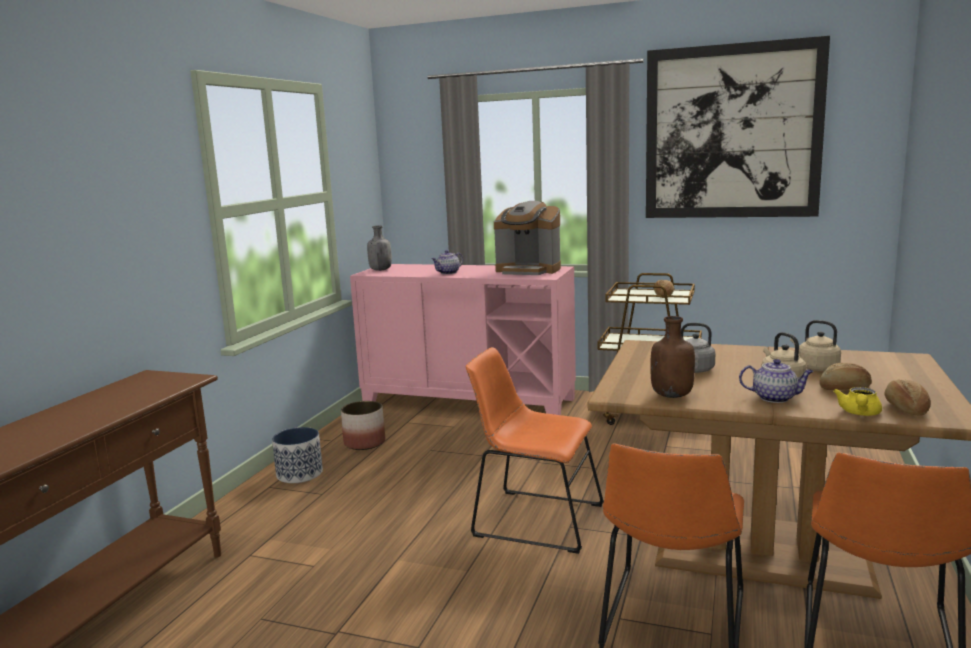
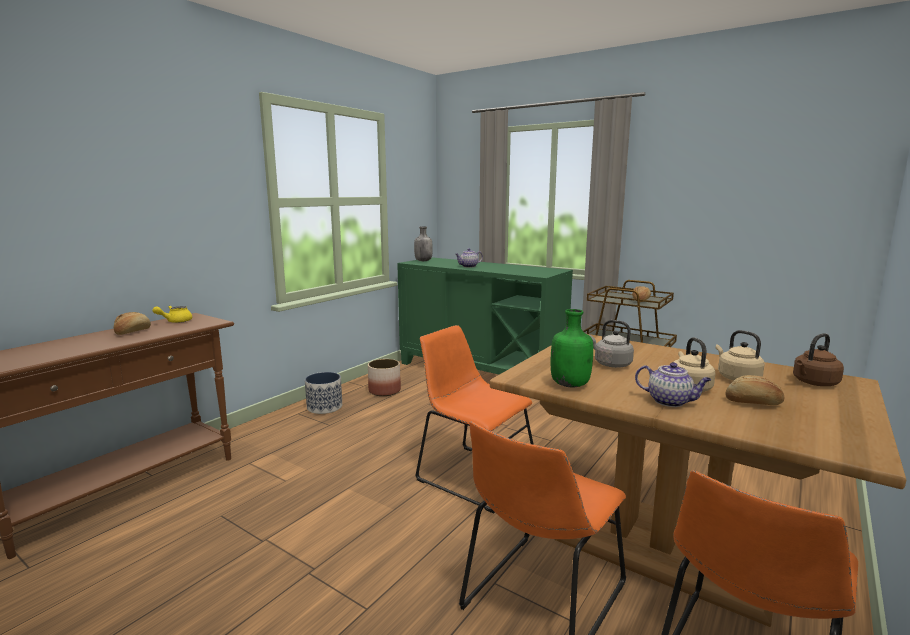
camera: 15 degrees right, 0 degrees up
(469, 402) = (480, 371): pink cabinet -> green cabinet
(528, 270) = (532, 270): coffee machine -> none
(672, 395) = (570, 384): brown bottle -> green bottle
(732, 132) = (723, 159): picture -> none
(859, 413) = (750, 431): yellow teapot -> yellow teapot (175, 321)
(882, 363) = (813, 383): none -> brown kettle
(905, 409) = (808, 434): bread -> bread (132, 331)

